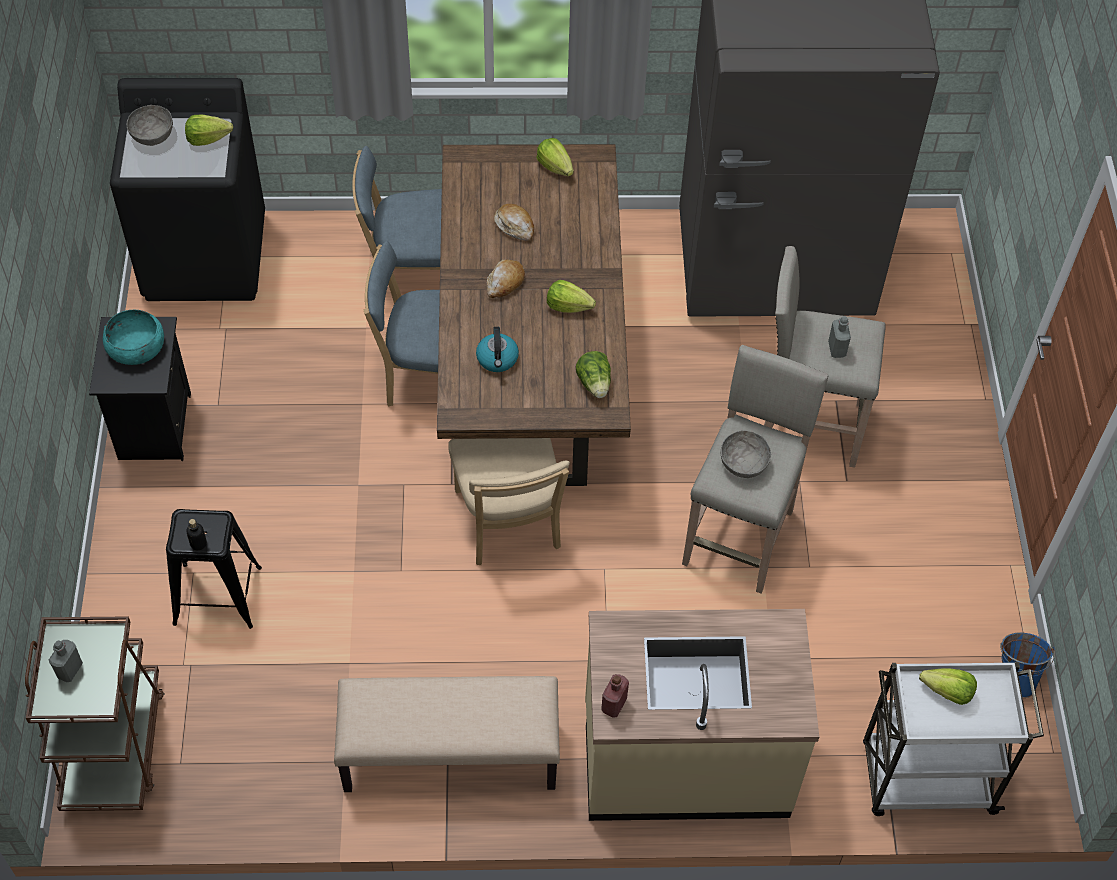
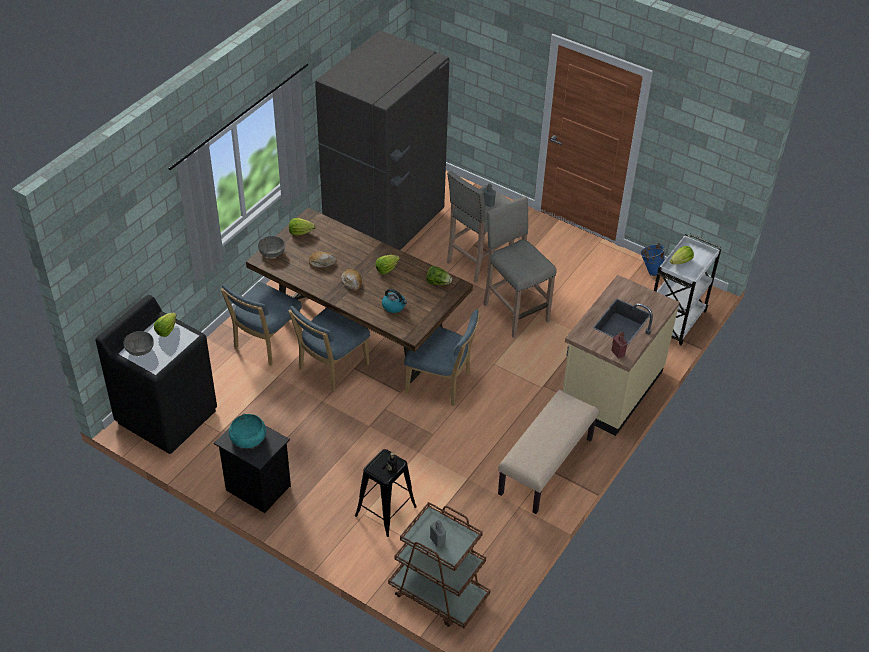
camera: 55 degrees left, 10 degrees down
(509, 524) = (441, 383): beige chair -> blue chair
(743, 463) = (520, 261): grey bowl -> grey bowl (272, 252)

